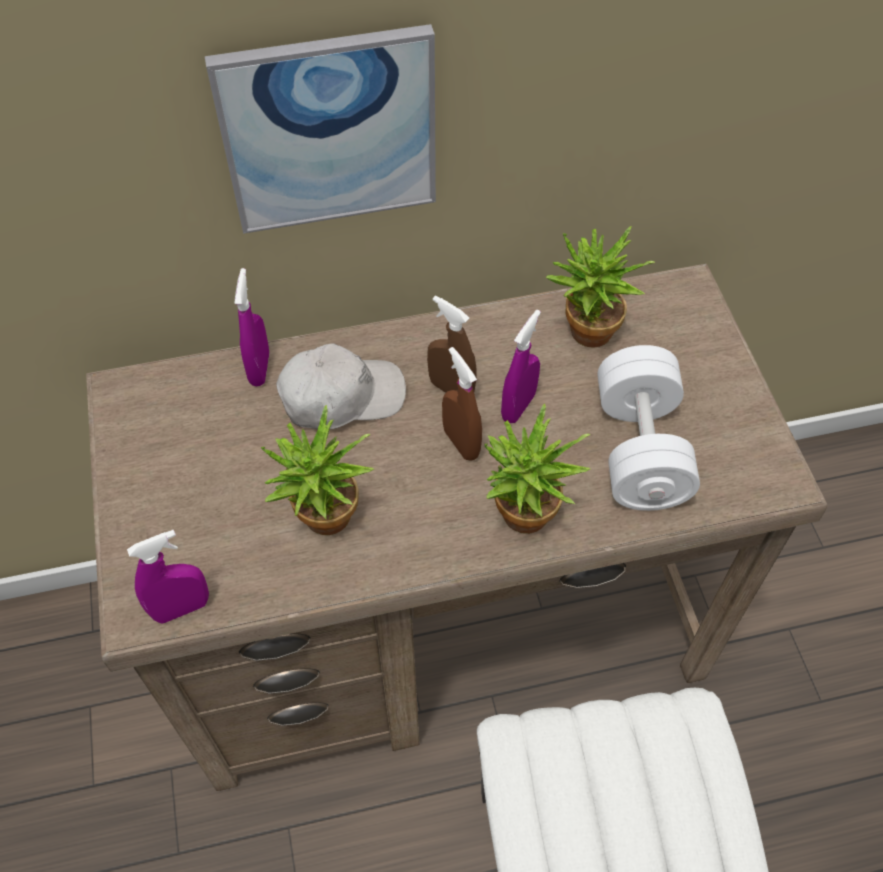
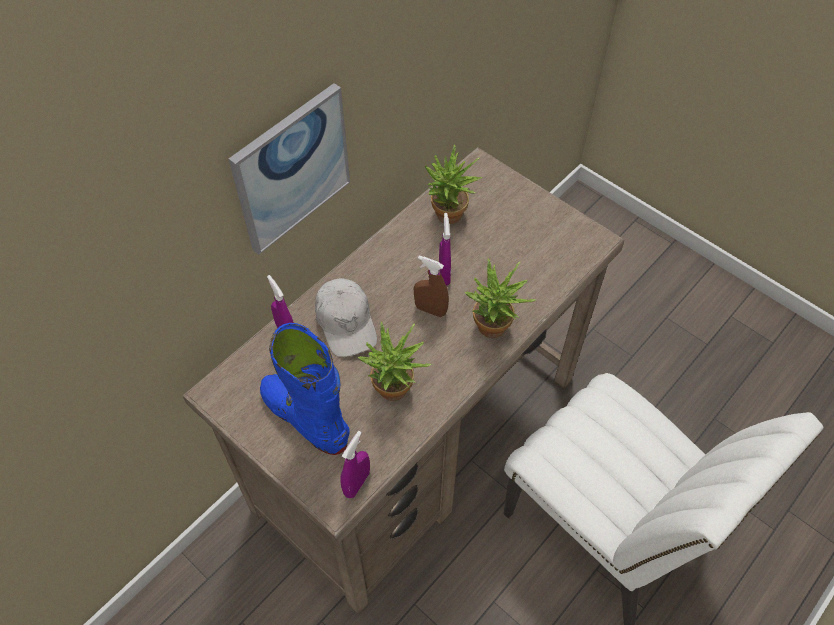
camera: 35 degrees left, 0 degrees up
(193, 487) = (306, 418): none -> blue boot
(341, 396) = (346, 322): white cap -> white cap turned 120 degrees clockwise
(451, 389) = (402, 285): brown spray bottle -> none
(639, 449) = (520, 262): white dumbbell -> none

